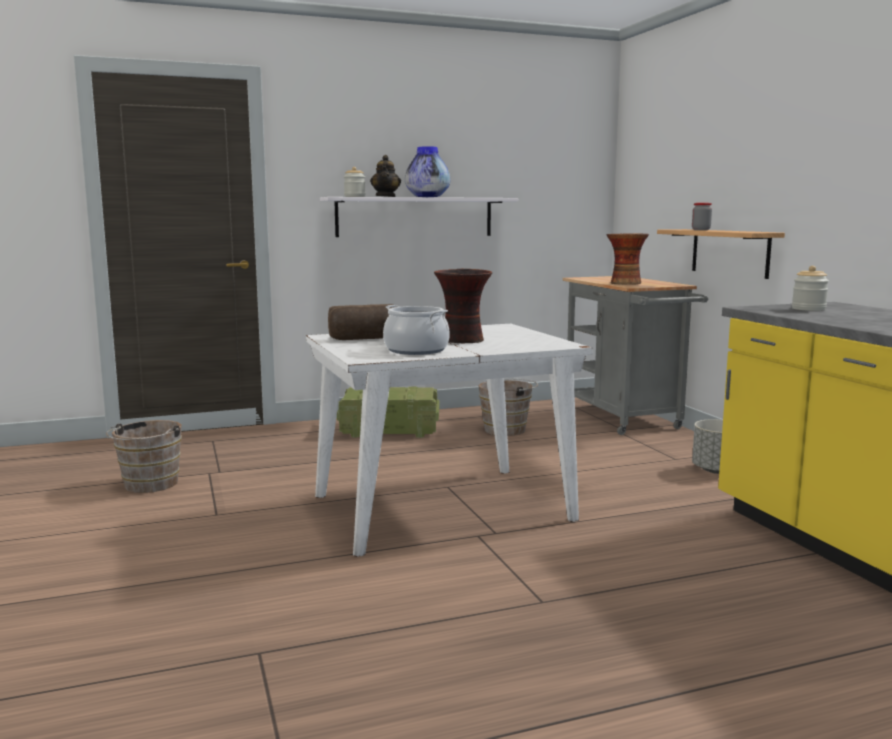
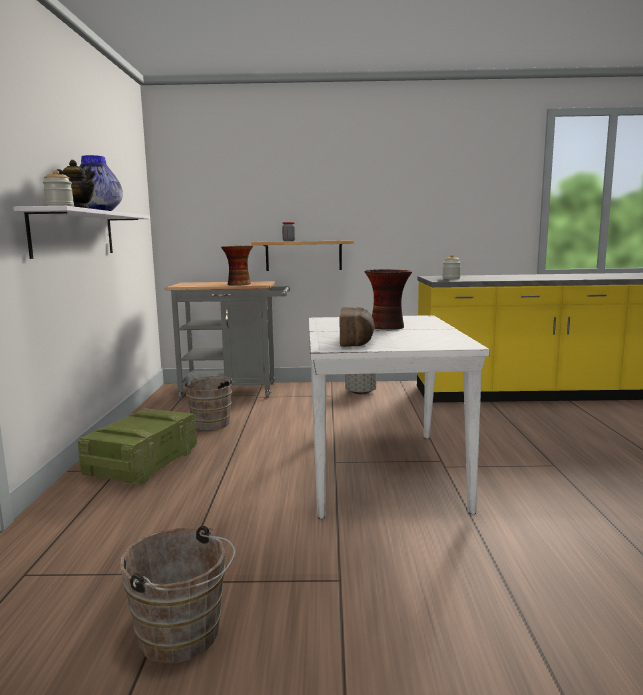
camera: 70 degrees left, 0 degrees up
(416, 350) = (429, 335): cooking pot -> none

